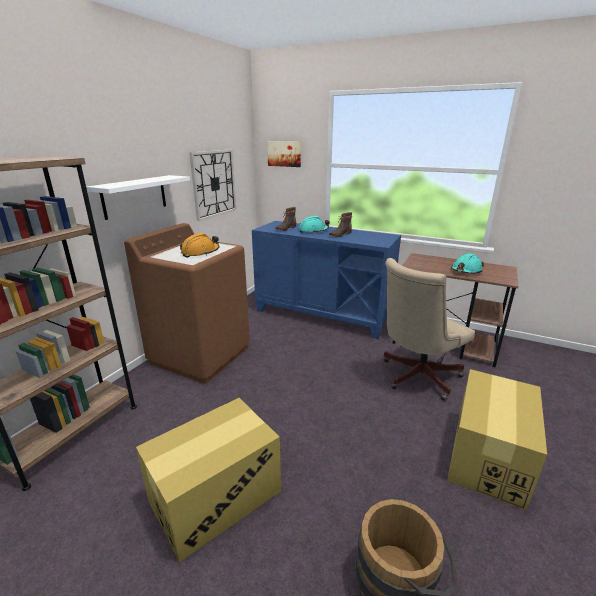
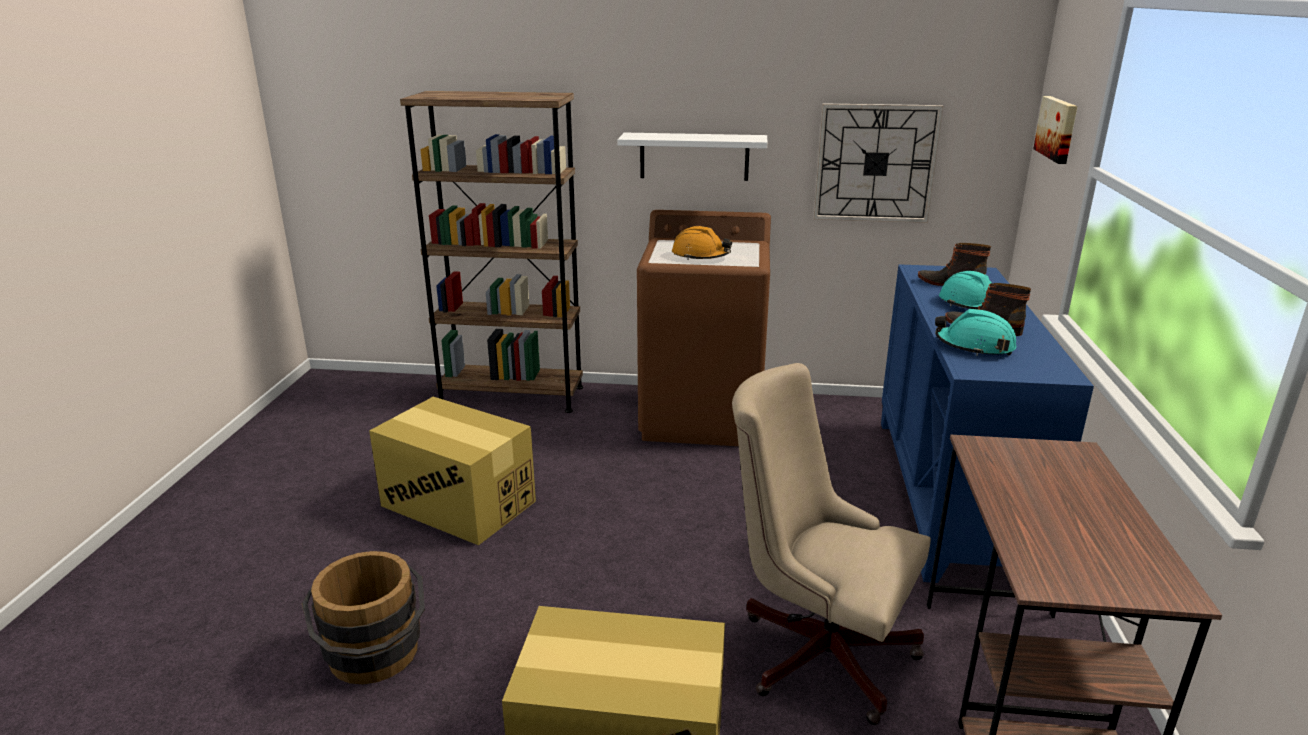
camera: 70 degrees right, 0 degrees up
(466, 271) = (1046, 519): turquoise hard hat -> turquoise hard hat (974, 346)

